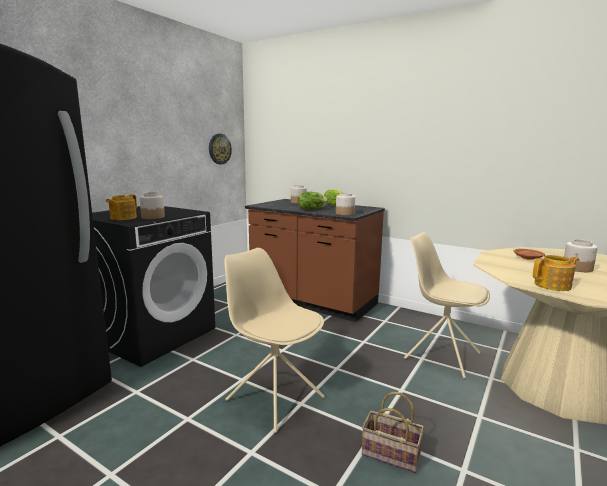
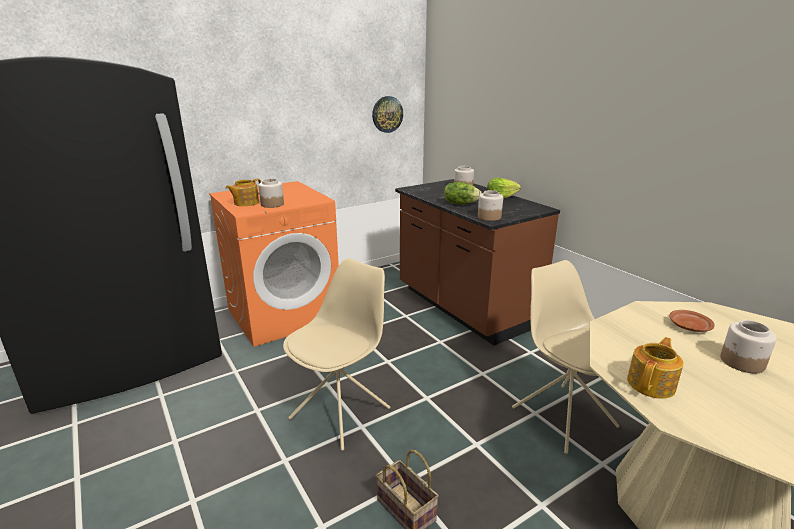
camera: 25 degrees right, 10 degrees up
(153, 334) = (284, 314): black washing machine -> orange washing machine
(274, 398) = (341, 412): beige chair -> beige chair turned 60 degrees clockwise
(553, 285) = (652, 384): teapot -> teapot turned 60 degrees counterclockwise

